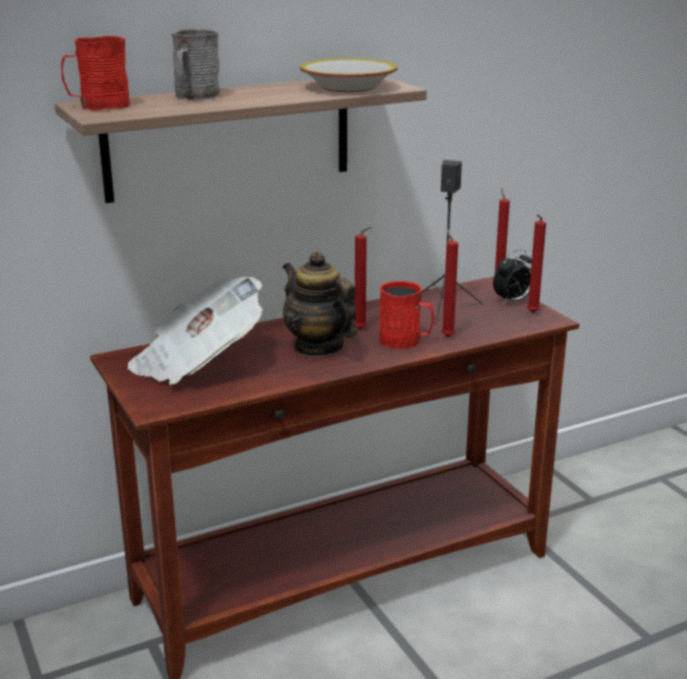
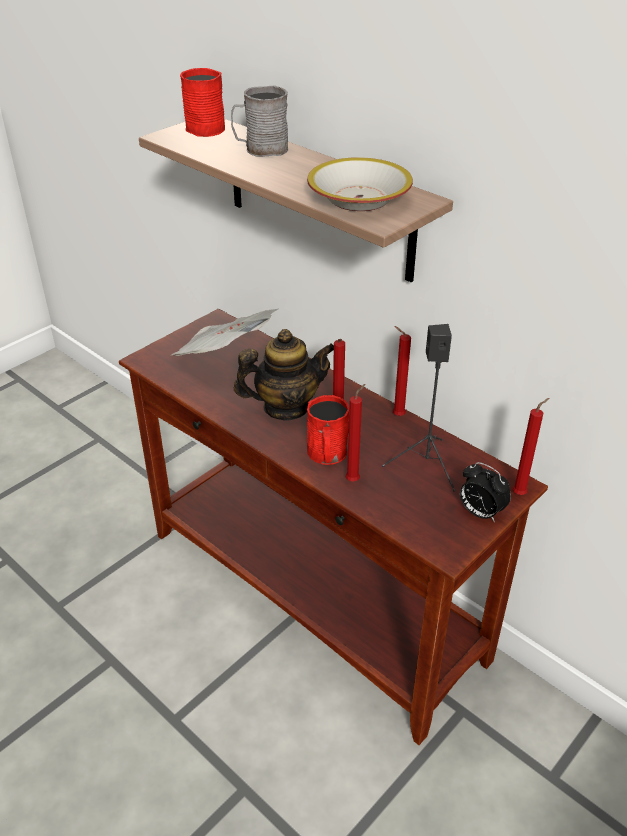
camera: 70 degrees right, 15 degrees up
(318, 347) = (286, 407): teapot -> teapot turned 45 degrees clockwise
(531, 313) = (454, 533): red candle -> red candle (396, 415)

